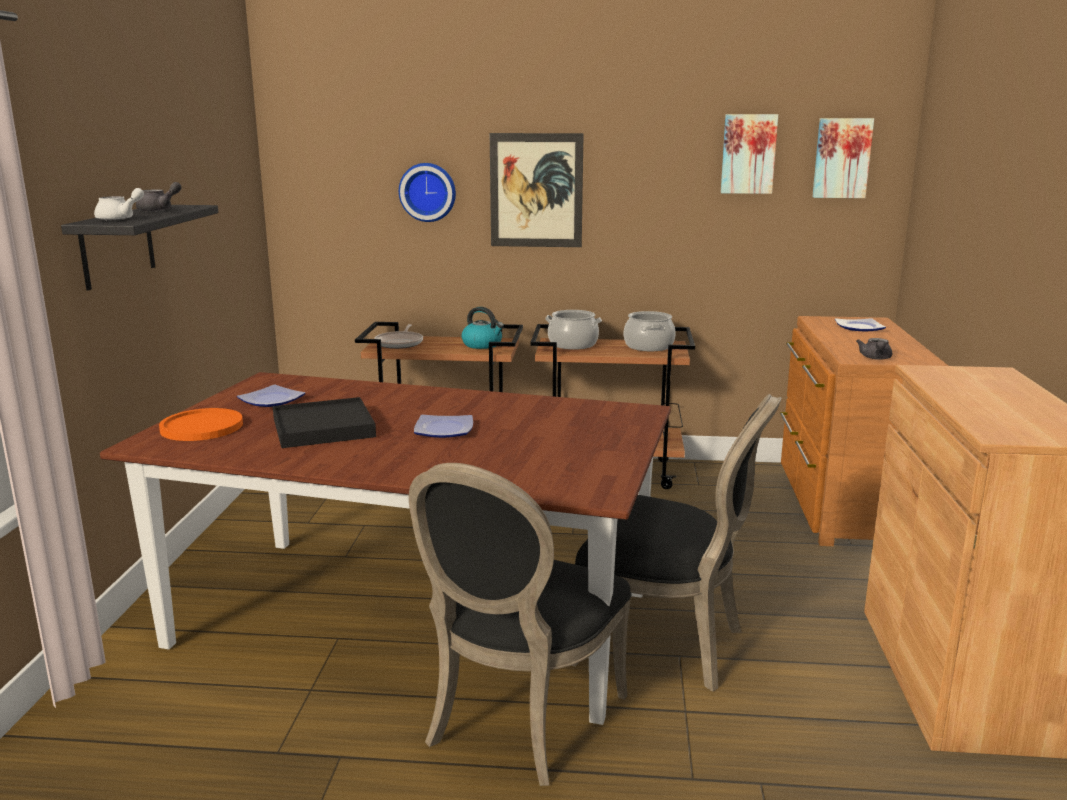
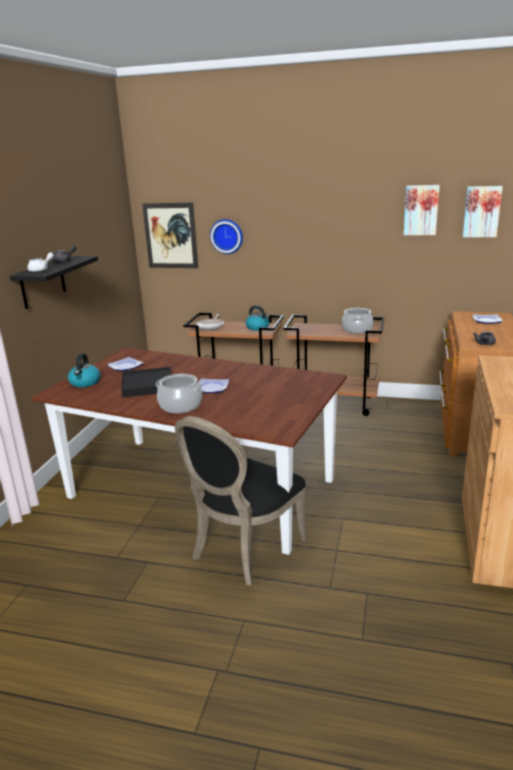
camera: 10 degrees right, 5 degrees up
(201, 427) = (85, 383): orange plate -> kettle
(536, 190) = (290, 234): picture -> picture (170, 236)
(572, 344) = (311, 328): cooking pot -> cooking pot (180, 406)
(667, 644) = (338, 511): black chair -> none

